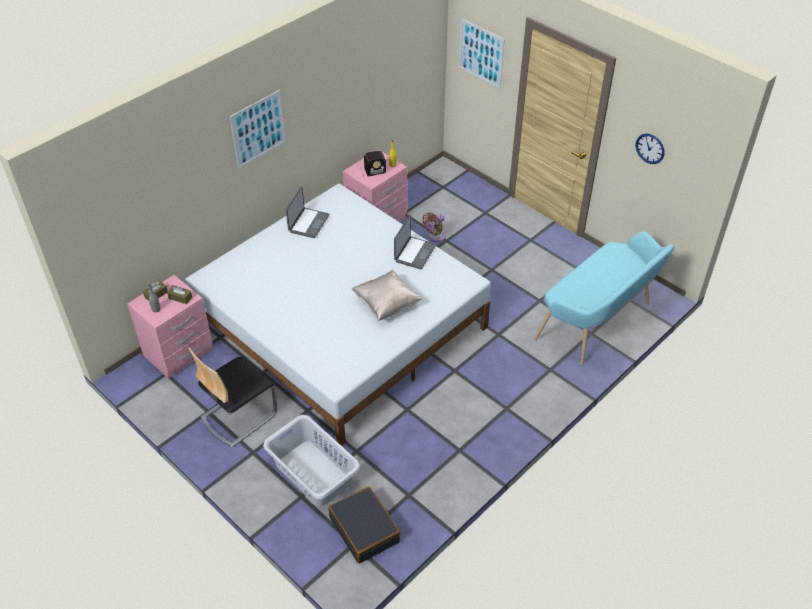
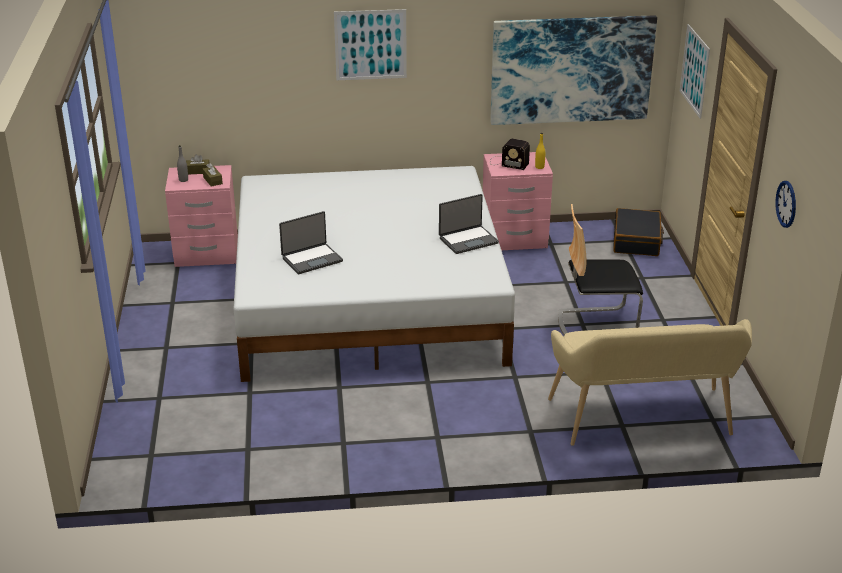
camera: 40 degrees right, 15 degrees down
(238, 415) = (191, 317): chair -> chair (596, 324)
(308, 223) = (400, 181): laptop -> laptop (311, 259)
(313, 472) = (192, 387): grey laundry basket -> none
(364, 530) = (174, 451): black suitcase -> black suitcase (636, 241)
(386, 305) = (382, 264): beige pillow -> none
(388, 82) = (571, 69): none -> picture
(435, 237) = (558, 274): brown fan -> none
(598, 323) = (643, 422): turquoise bench -> beige bench

